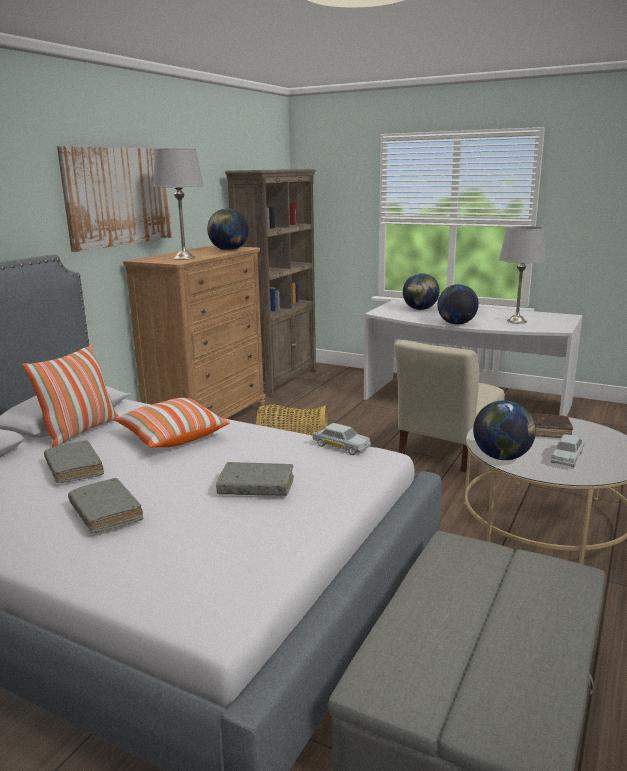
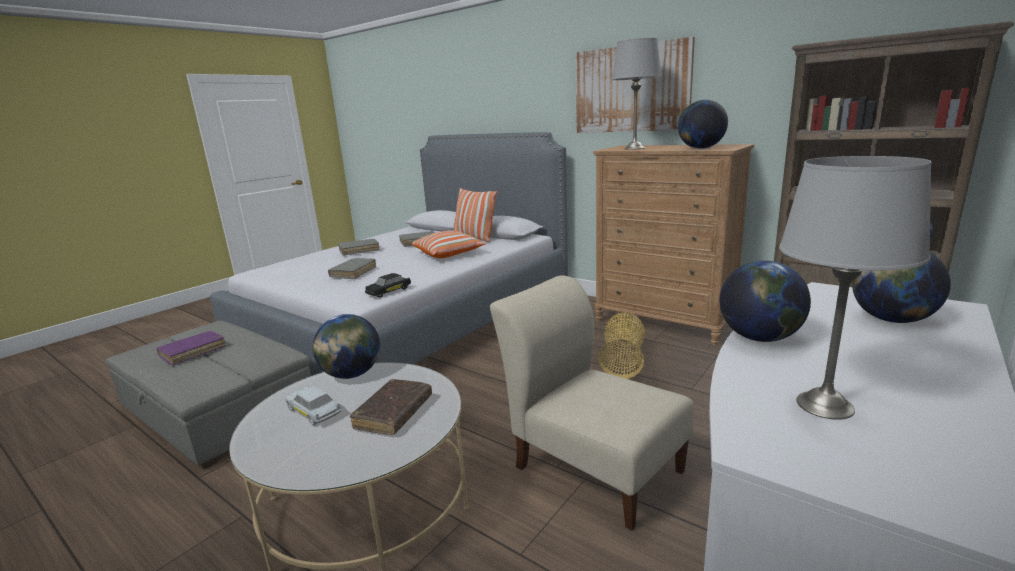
camera: 100 degrees right, 0 degrees up
(341, 446) = (389, 291): white toy car -> black toy car
(491, 630) = (193, 352): none -> purple book

